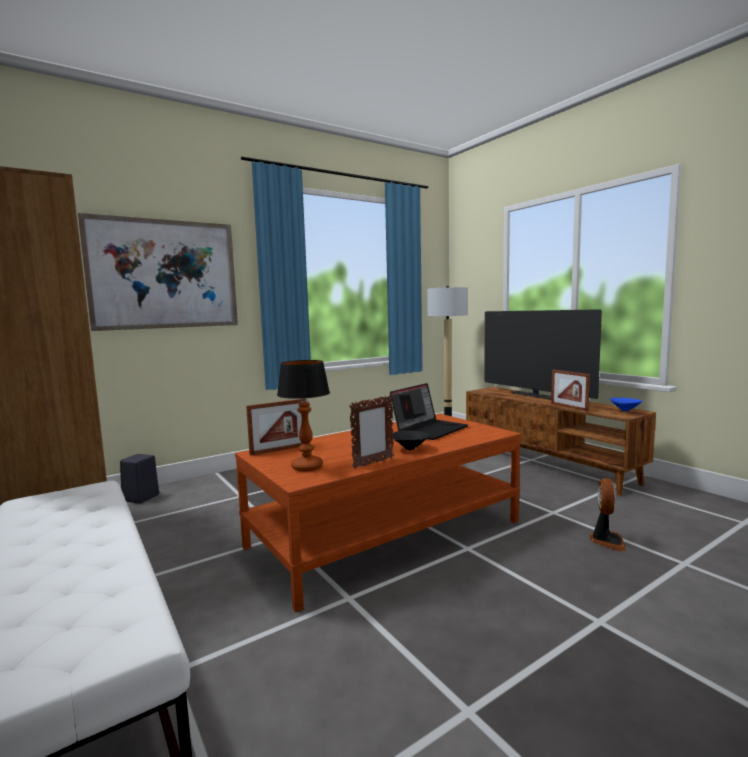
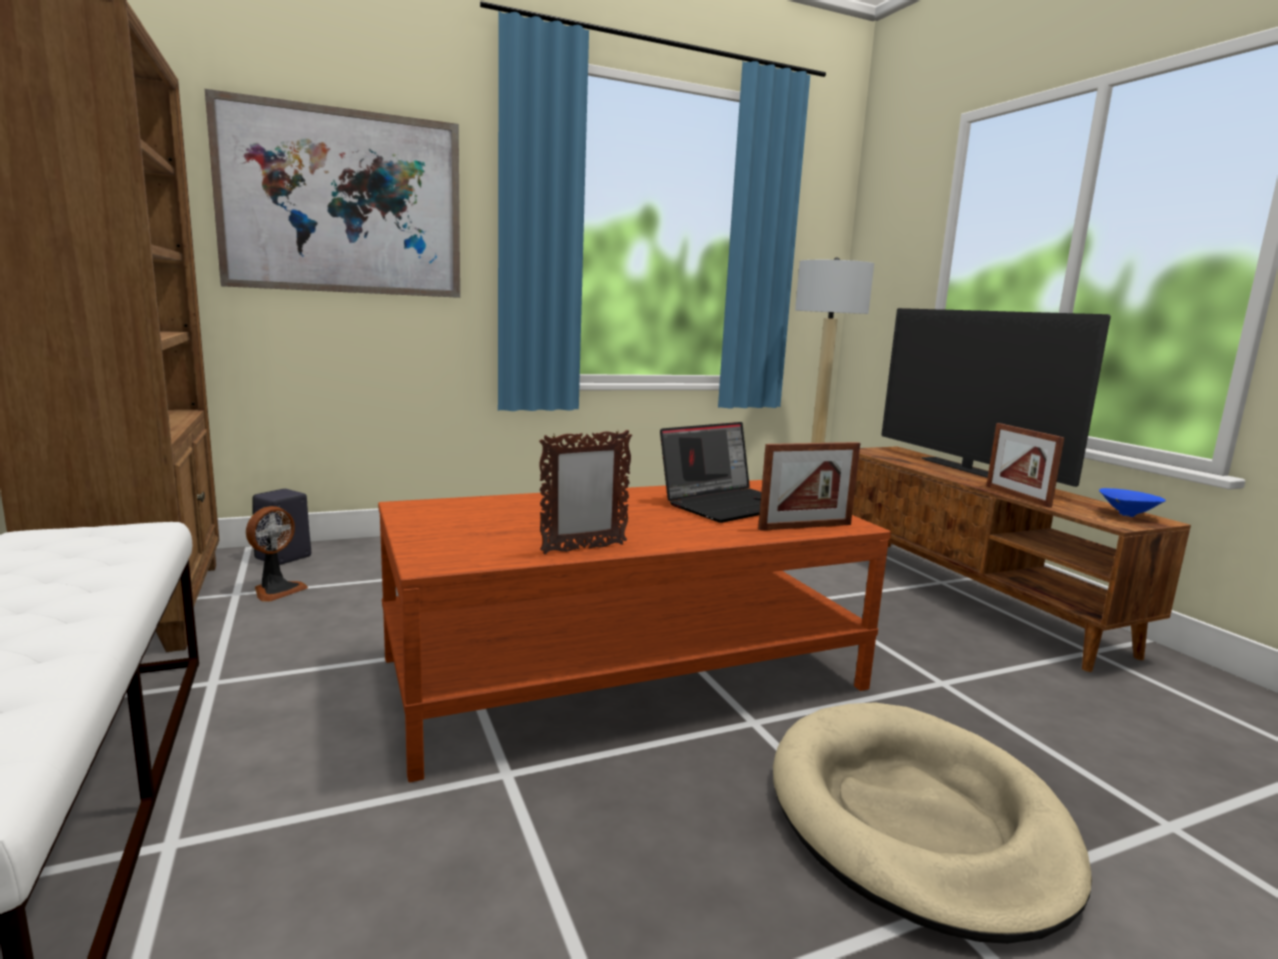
camera: 10 degrees right, 5 degrees up
(279, 450) = (450, 506): picture frame -> picture frame (805, 527)
(306, 467) = (467, 541): table lamp -> none
(409, 449) = (665, 533): black bowl -> none
(569, 582) = (916, 820): none -> beige dog bed
(606, 541) = (1024, 754): fan -> fan (276, 590)

